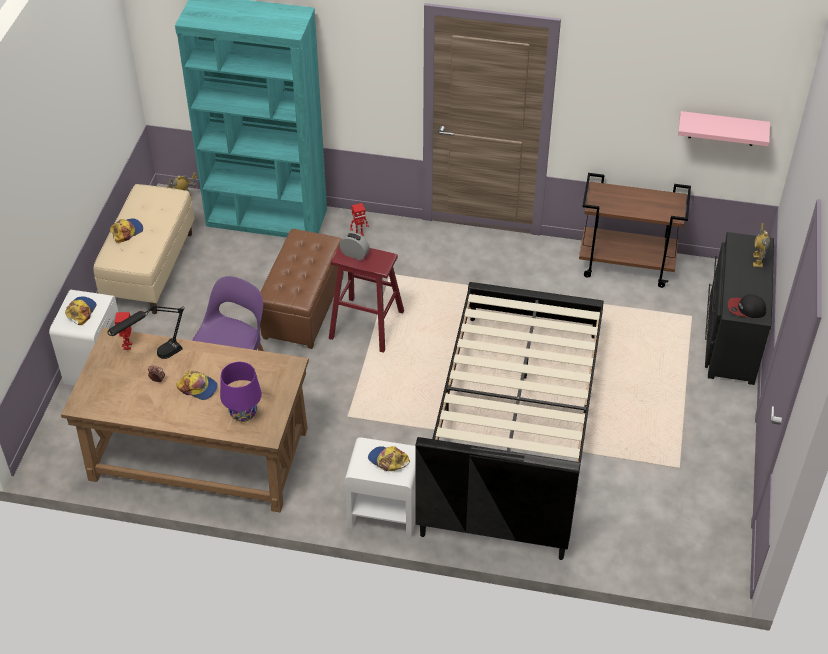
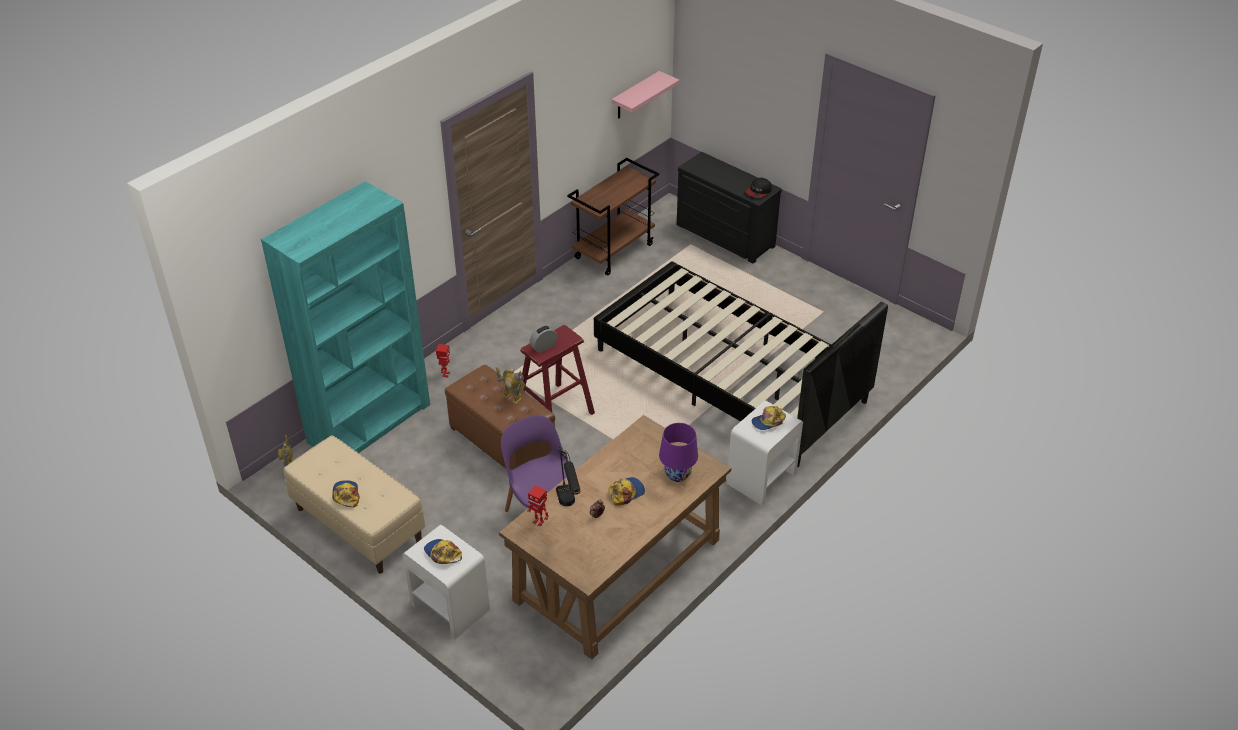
camera: 60 degrees left, 5 degrees down
(757, 260) = (717, 167): toy robot -> toy robot (512, 398)

